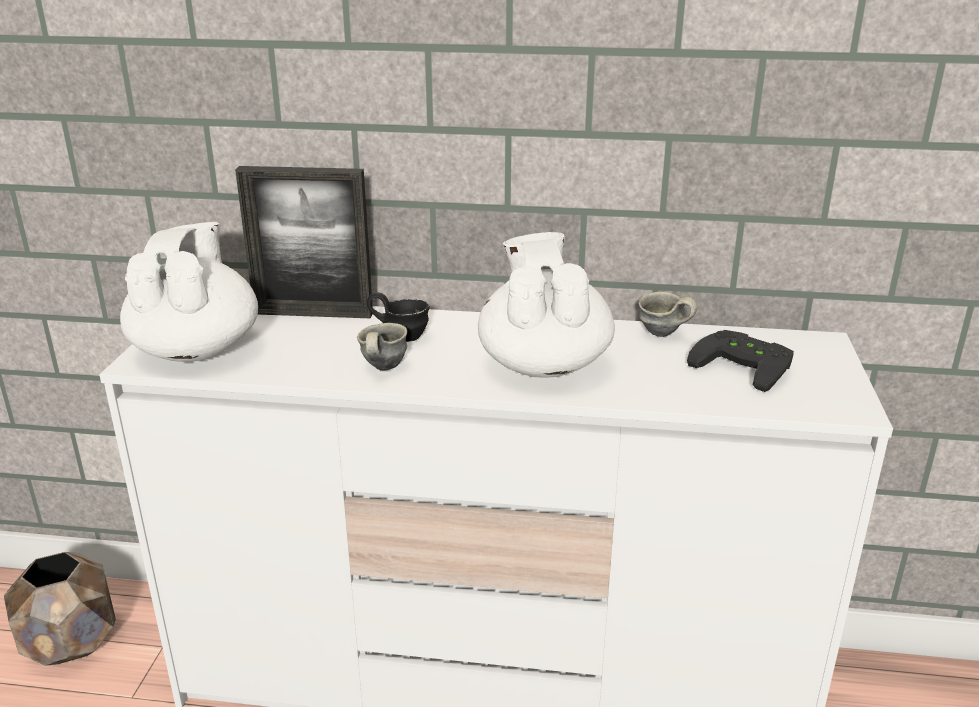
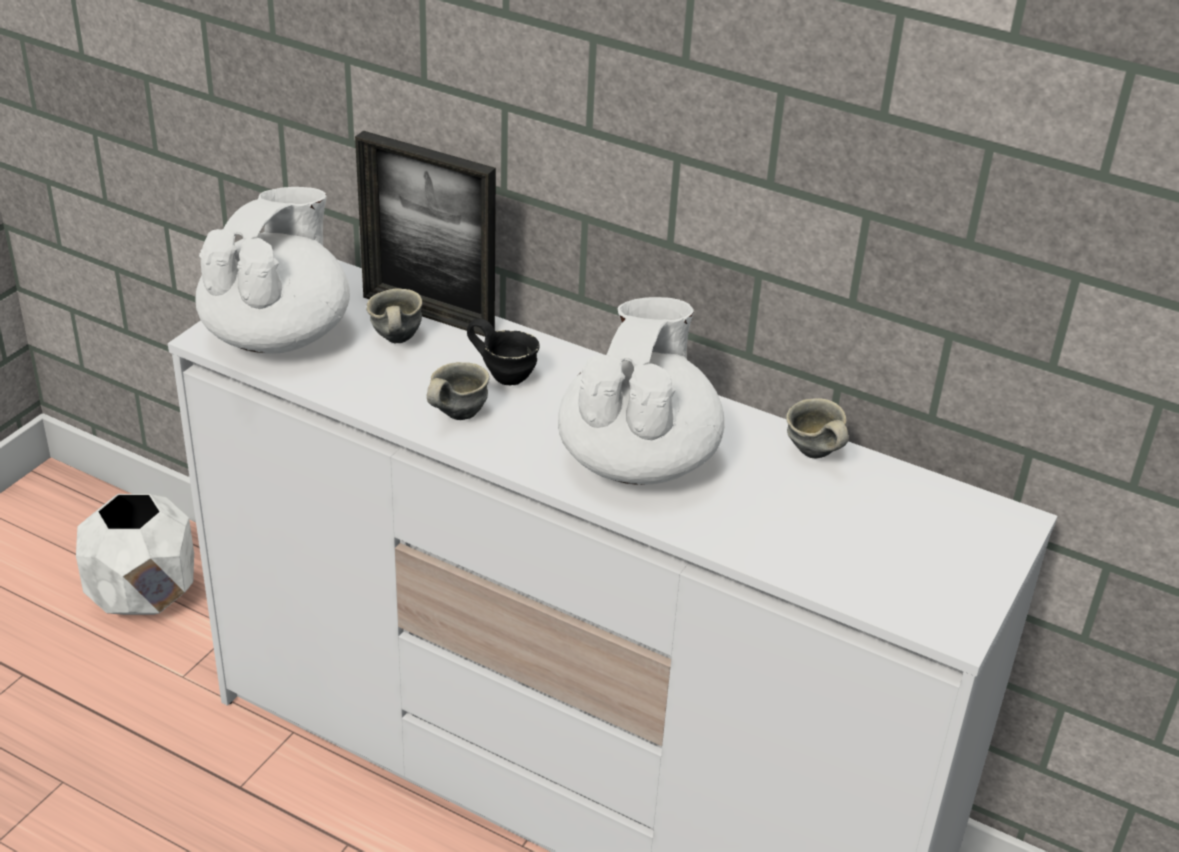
camera: 20 degrees right, 10 degrees up
(73, 643) = (145, 595): brown planter -> white planter
(297, 334) = (393, 341): none -> grey mug
(745, 365) = (878, 528): black game controller -> none

